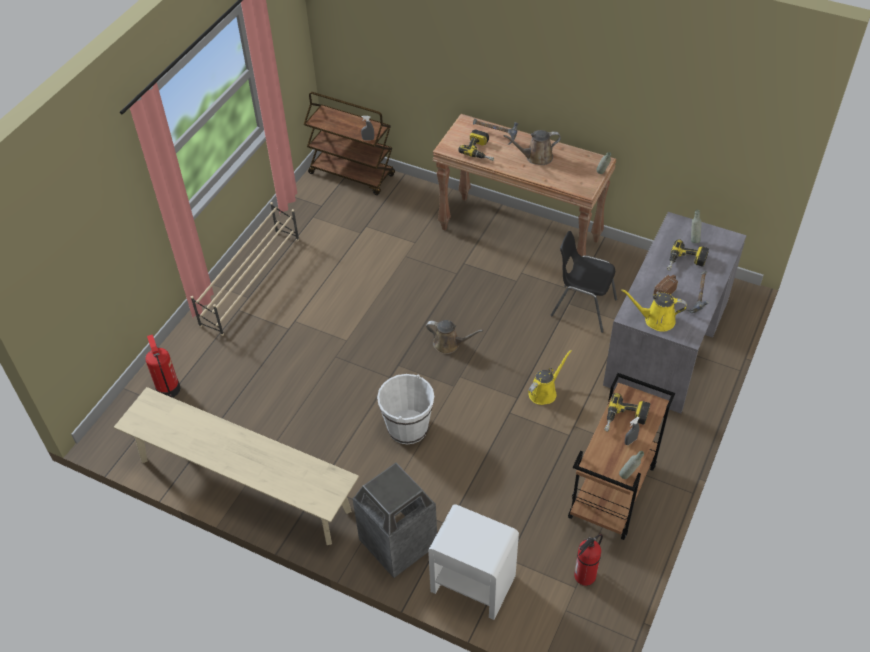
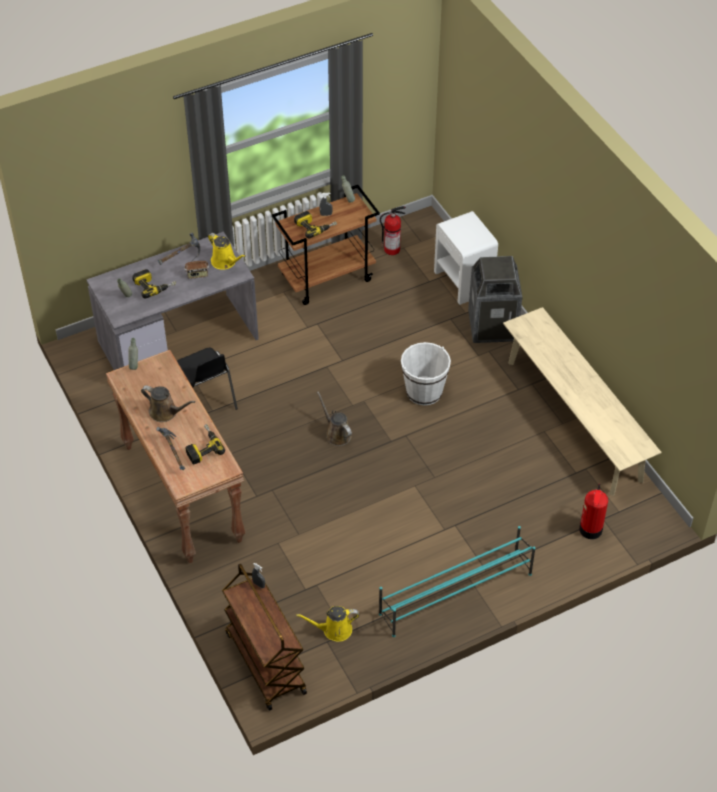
camera: 145 degrees left, 0 degrees up
(251, 281) = (455, 594): beige shoe rack -> turquoise shoe rack
(544, 392) = (303, 359): yellow watering can -> yellow watering can (334, 630)

